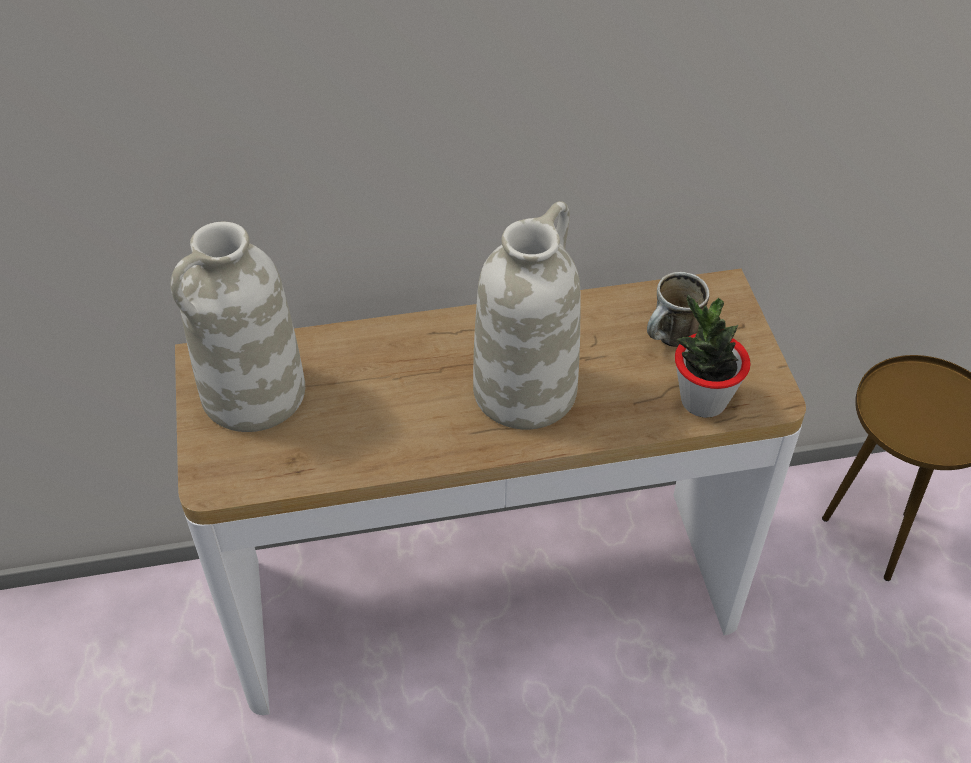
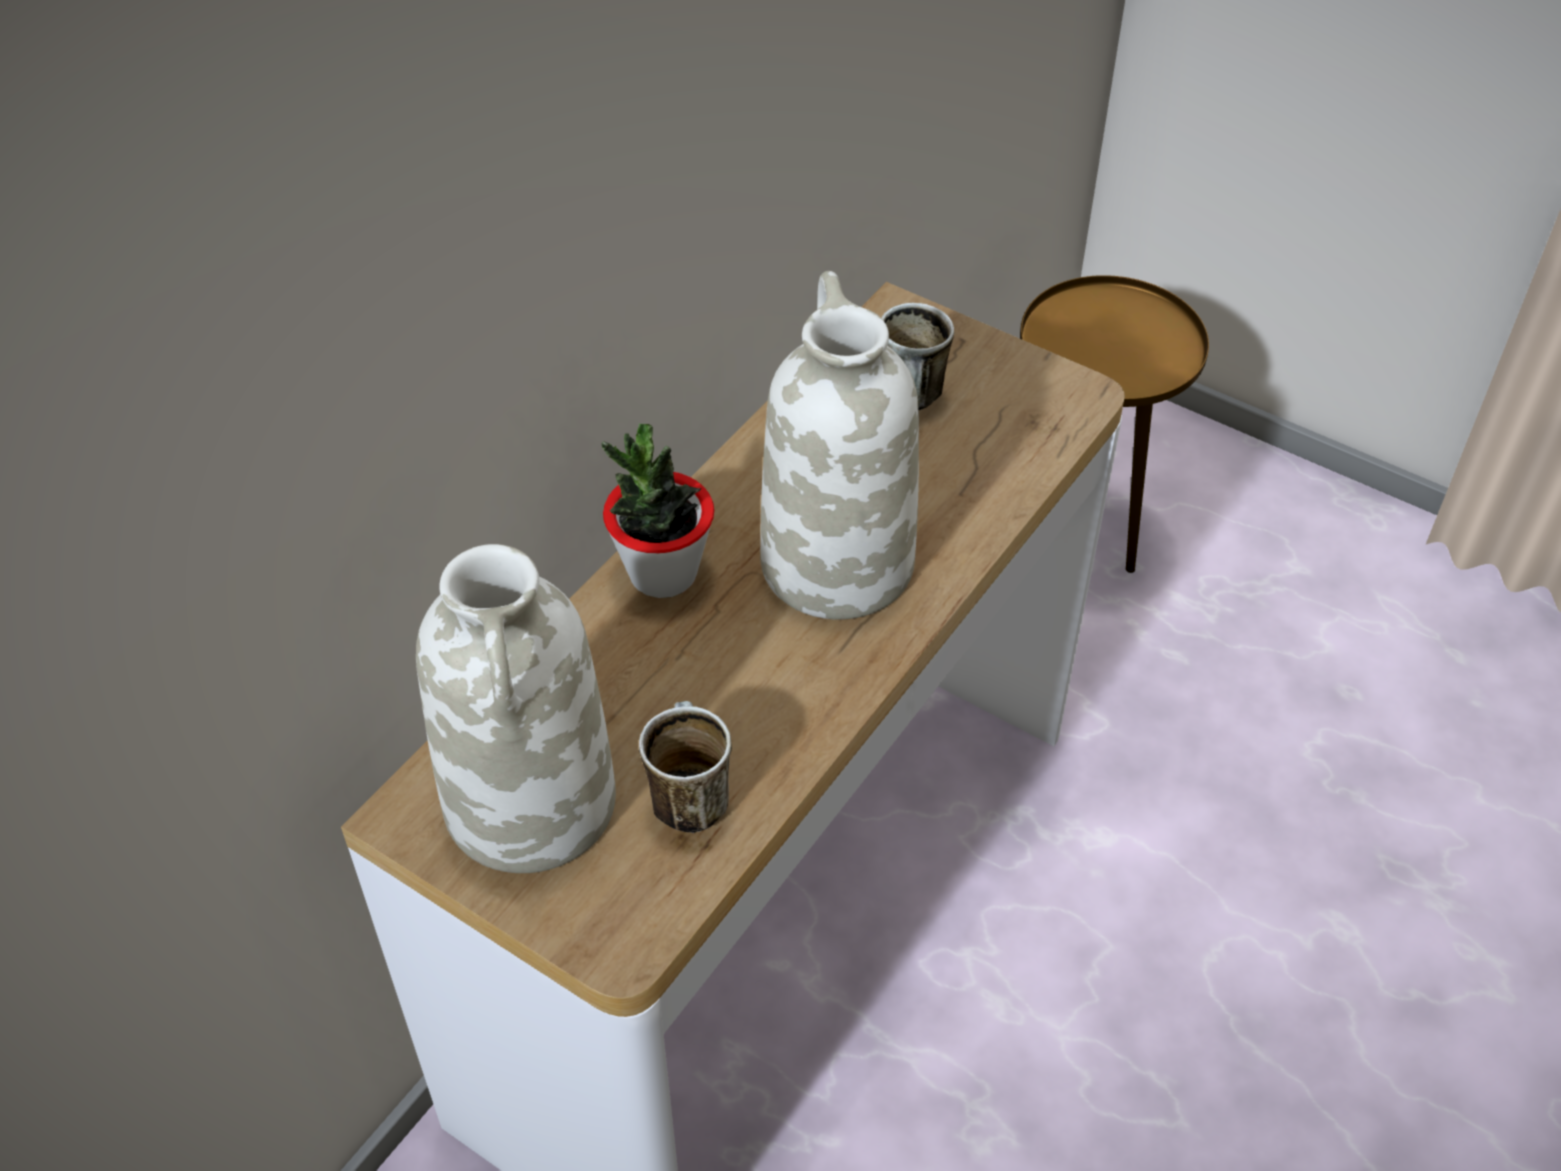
camera: 45 degrees left, 0 degrees up
(318, 442) = (685, 795): none -> mug
(703, 401) = (1020, 443): potted plant -> potted plant (662, 574)

